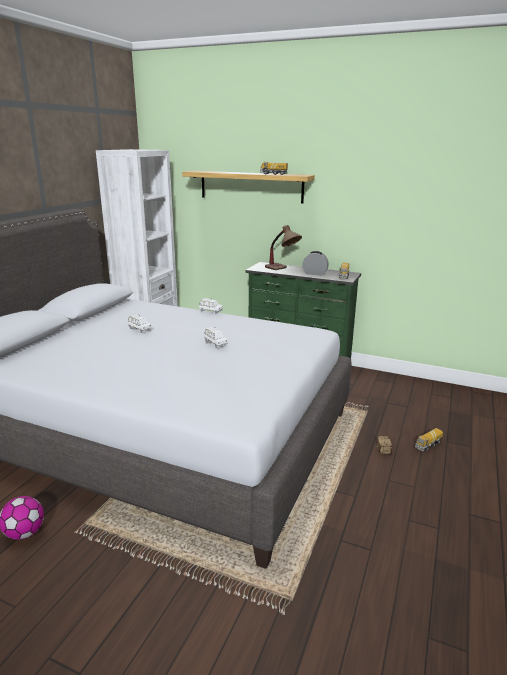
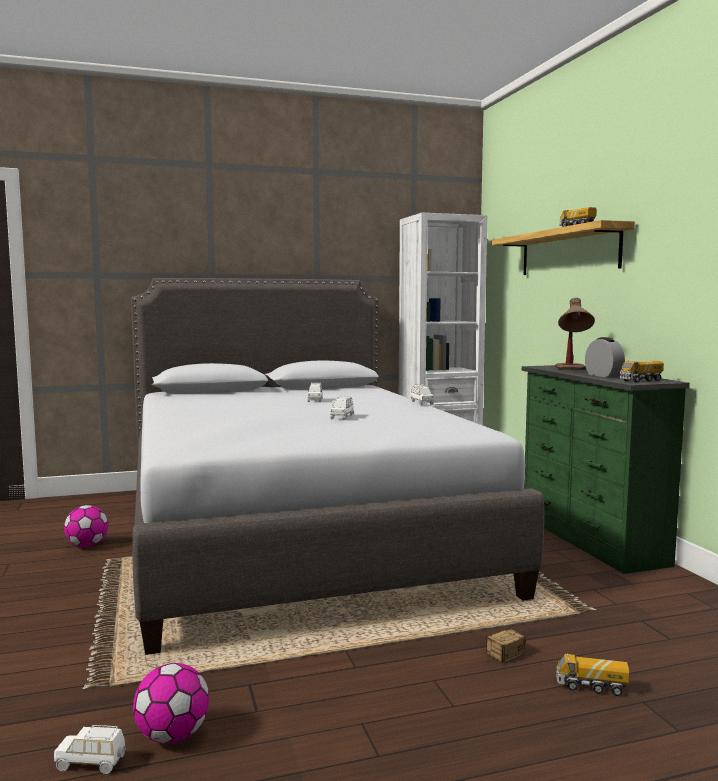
camera: 50 degrees right, 15 degrees down
(372, 592) = (172, 736): none -> football
(376, 638) = (91, 763): none -> white toy car

